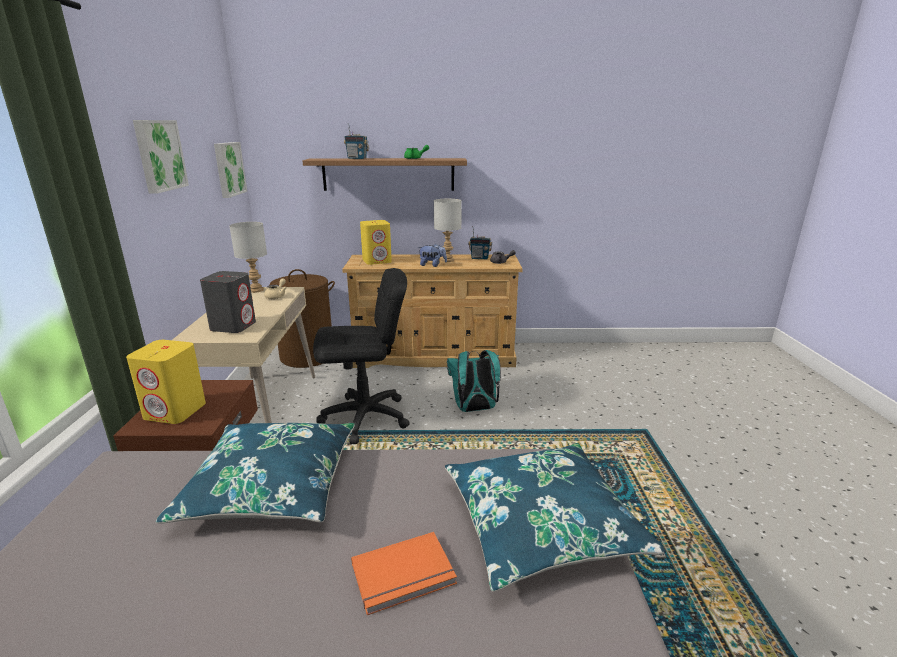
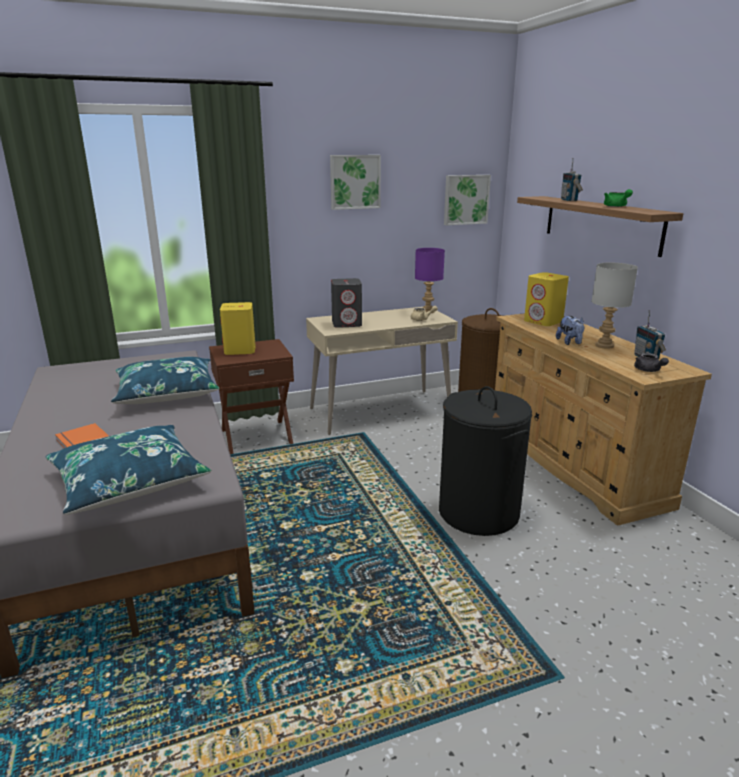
camera: 70 degrees right, 0 degrees up
(255, 290) = (427, 311): grey table lamp -> purple table lamp
(365, 417) = (408, 456): black office chair -> none
(474, 409) = (478, 512): turquoise backpack -> black laundry basket

